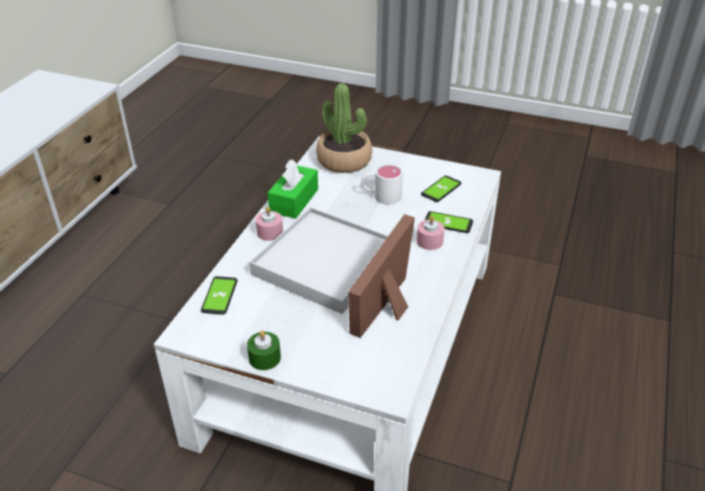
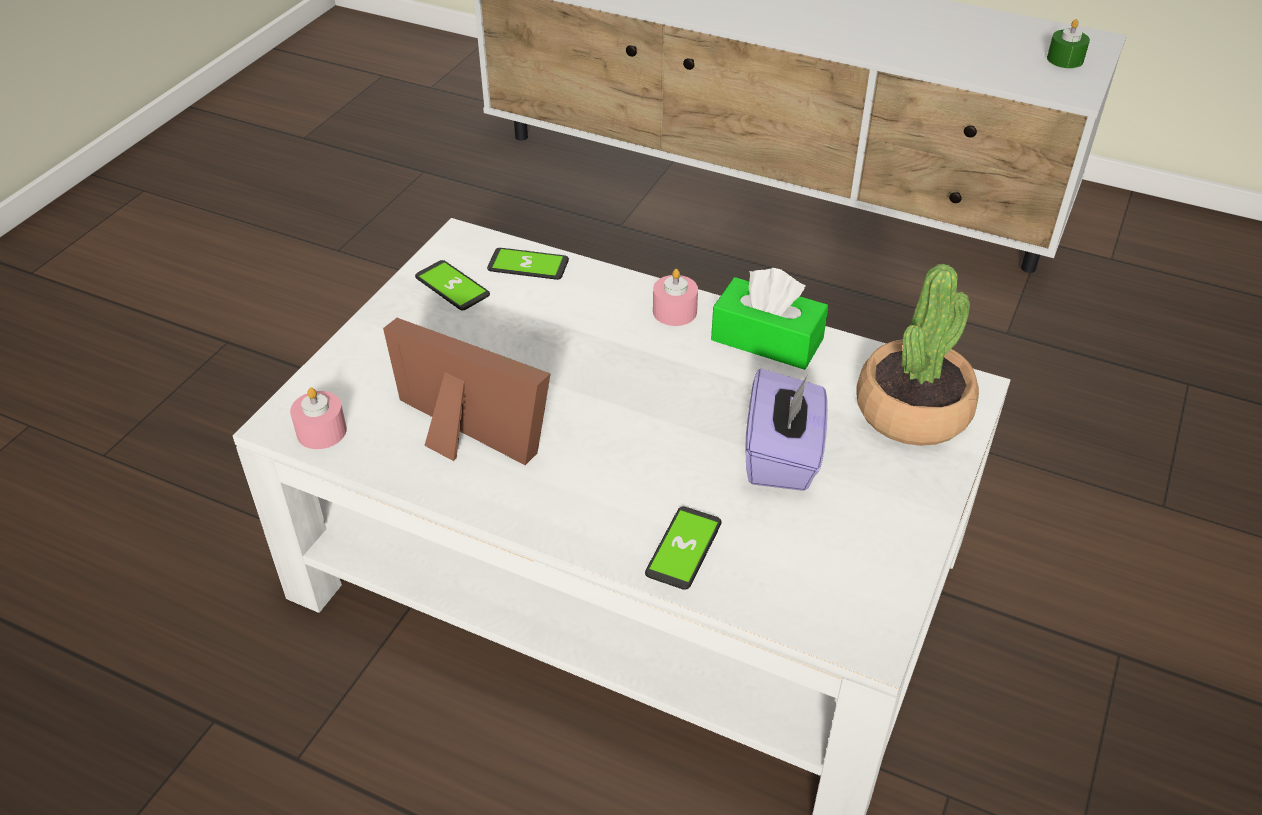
camera: 95 degrees right, 5 degrees up
(264, 358) = (392, 307): green candle -> green candle (1065, 59)
(325, 263) = (583, 371): white tray -> none
(381, 196) = (783, 456): white mug -> purple tissue box
(429, 241) = (626, 511): pink candle -> pink candle (321, 431)
(441, 189) = (808, 555): phone -> phone (452, 286)

